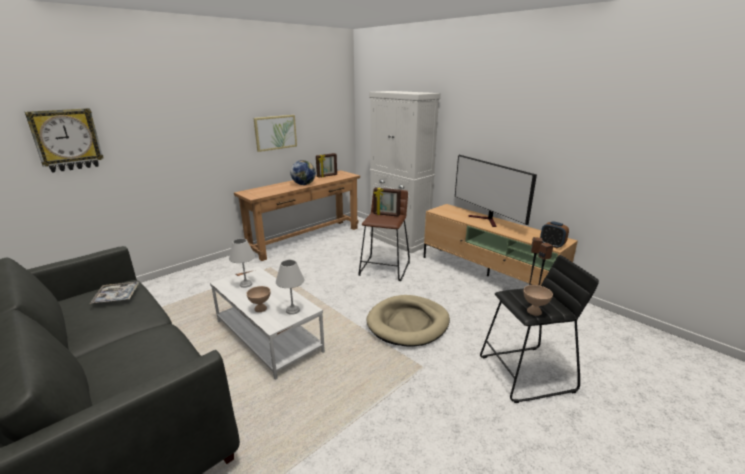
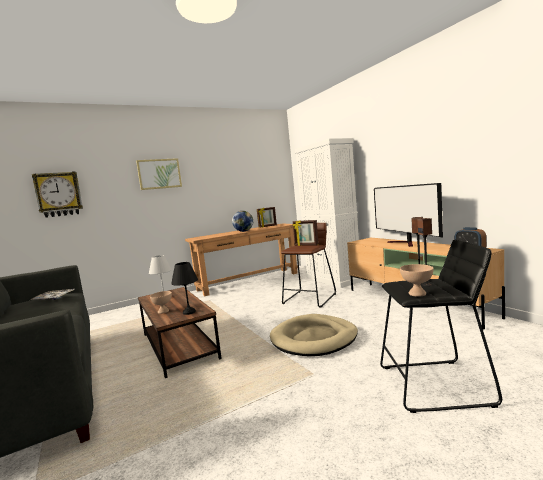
camera: 15 degrees right, 15 degrees down
(267, 336) = (178, 346): white coffee table -> brown coffee table
(275, 132) = (221, 190): picture -> picture (159, 174)
(292, 310) = (189, 312): white table lamp -> black table lamp

